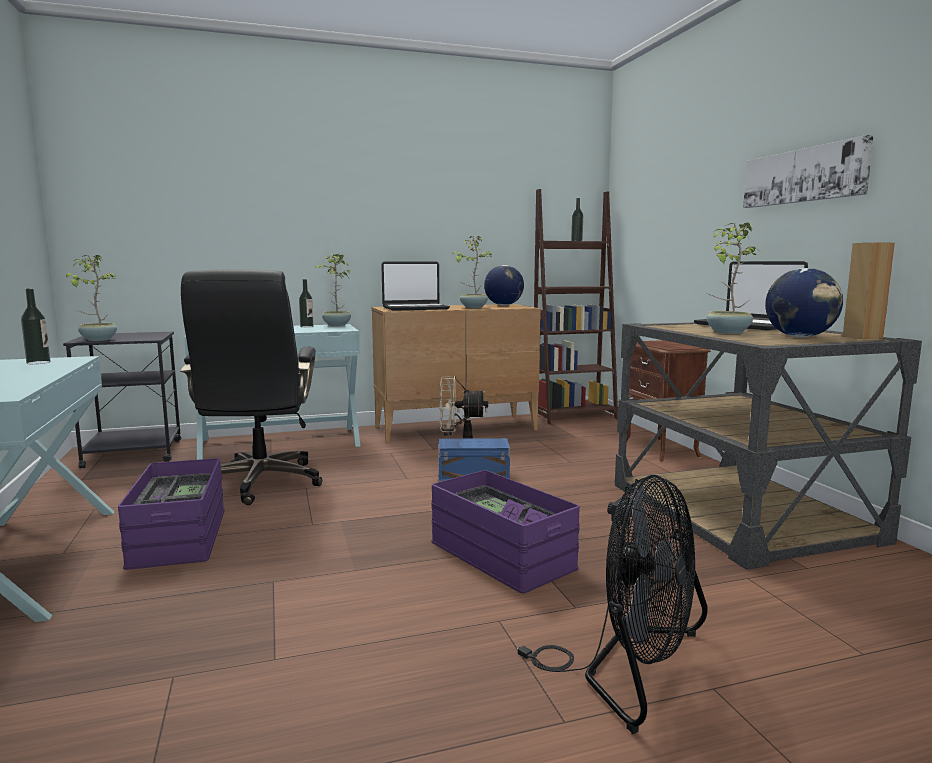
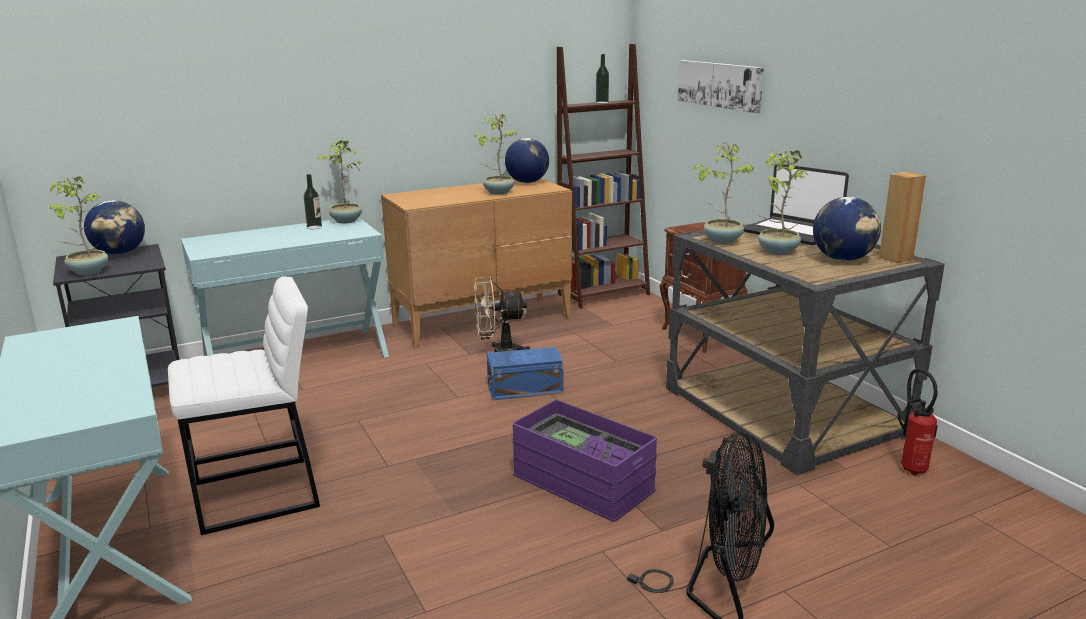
camera: 10 degrees left, 10 degrees up
(38, 362) = (87, 336): bottle -> none
(136, 334) = (120, 253): none -> globe
(180, 536) = (260, 493): purple storage box -> white chair
(261, 481) = (304, 415): black office chair -> none
(415, 308) = (435, 198): laptop -> none
(670, 326) = (722, 240): none -> potted plant
(803, 176) = (846, 82): picture -> picture (720, 85)
(890, 574) = (911, 468): none -> fire extinguisher

